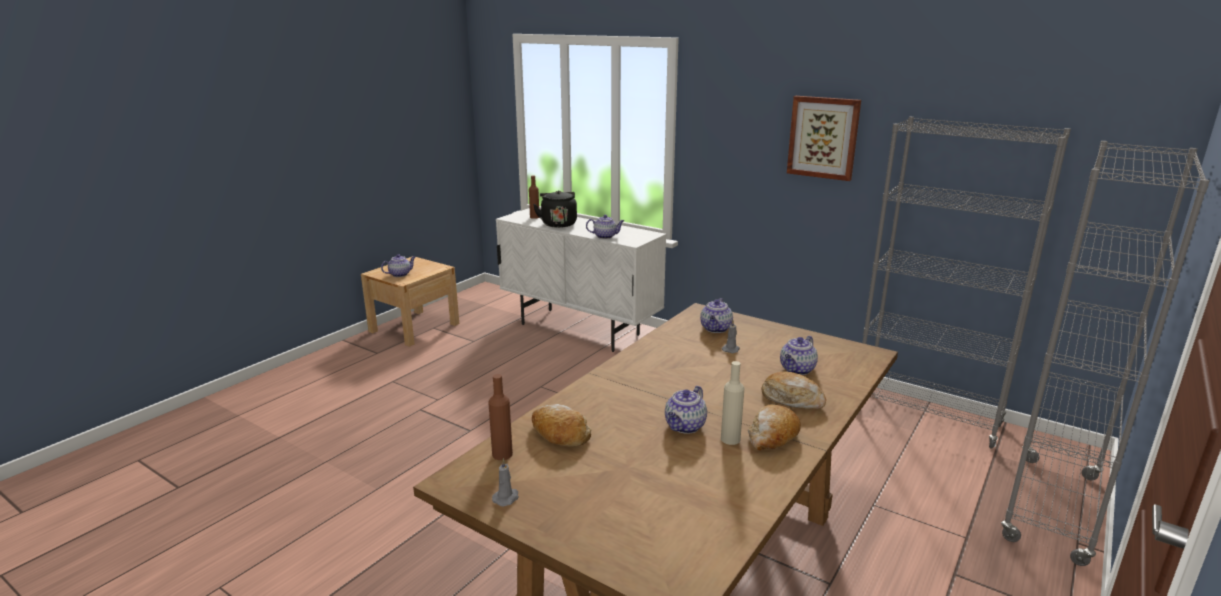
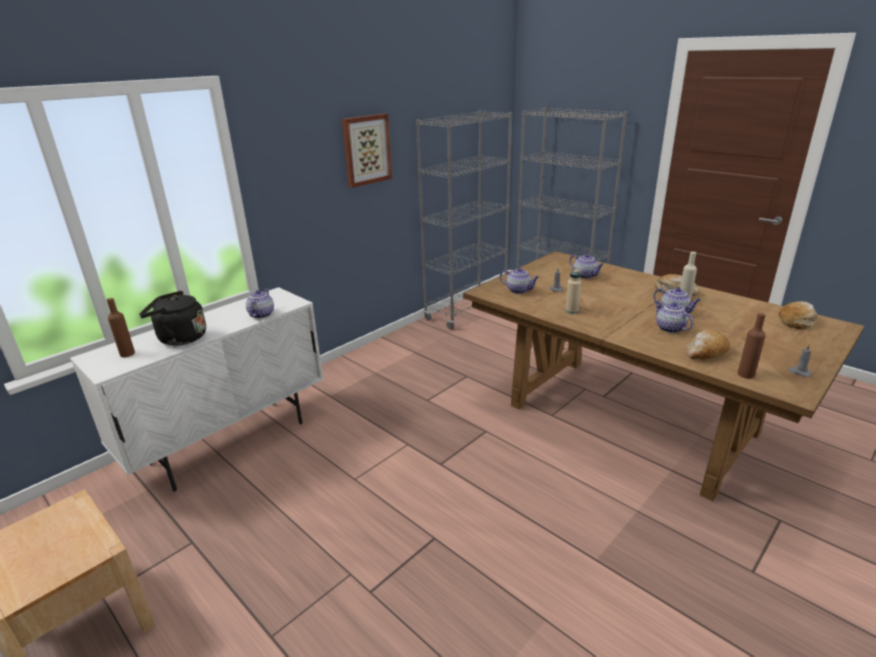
camera: 80 degrees left, 5 degrees up
(400, 274) = (59, 557): teapot -> teapot (669, 328)
(664, 358) = (572, 310): none -> beige bottle
(792, 399) = (626, 281): bread -> bread (796, 321)

